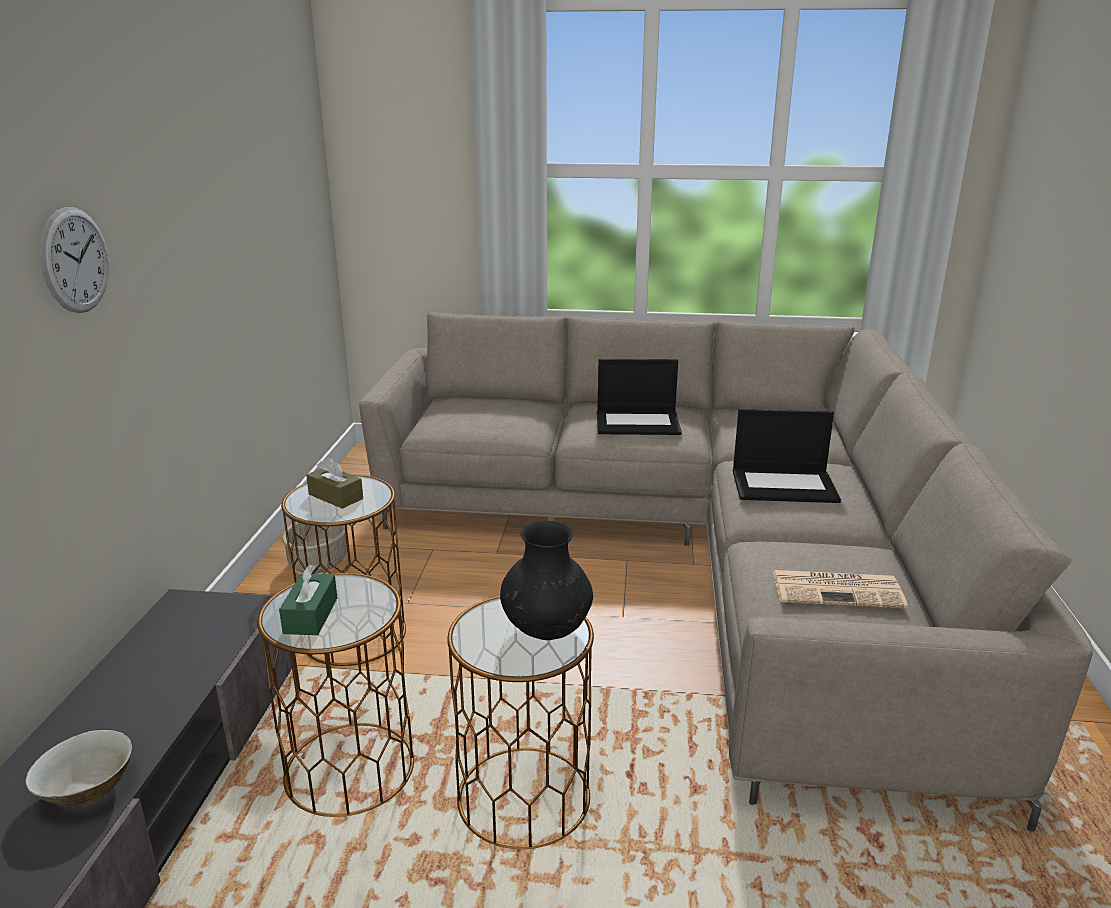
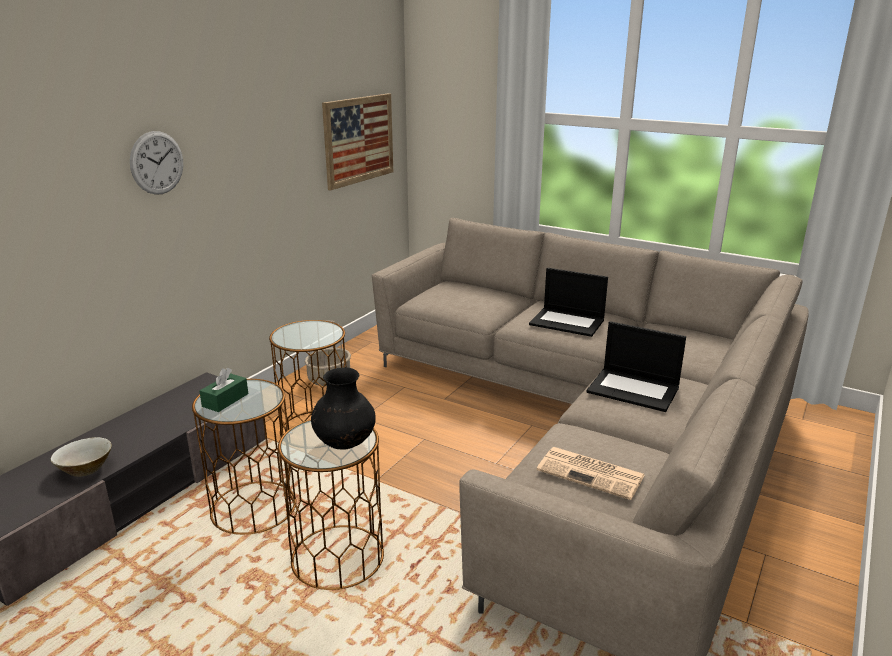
camera: 25 degrees right, 0 degrees up
(290, 214) = (359, 140): none -> picture
(336, 496) = (306, 333): brown tissue box -> none

